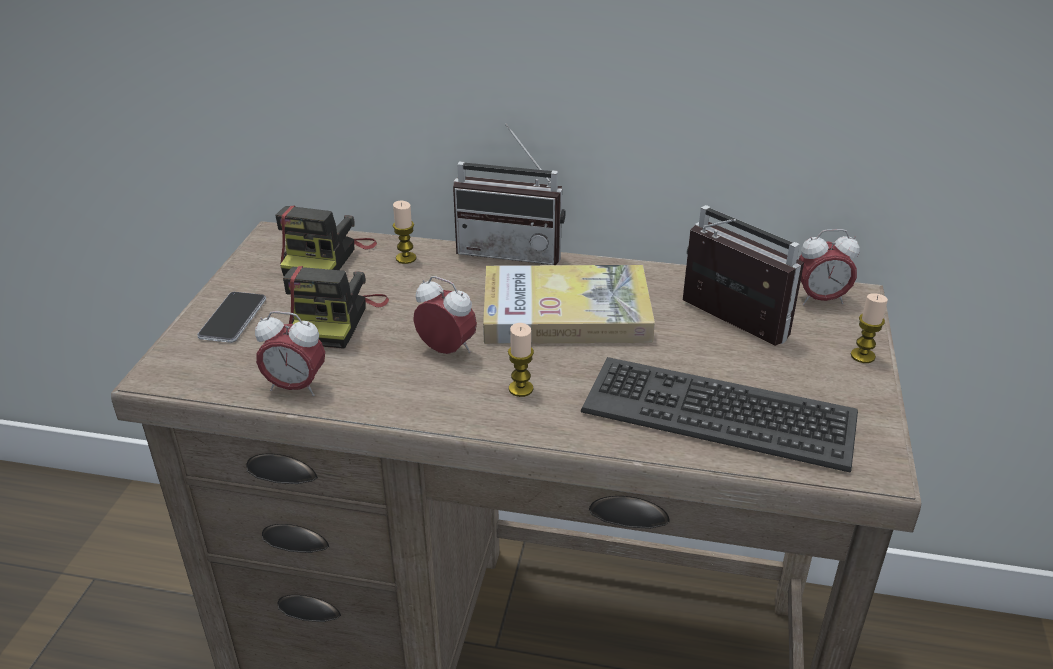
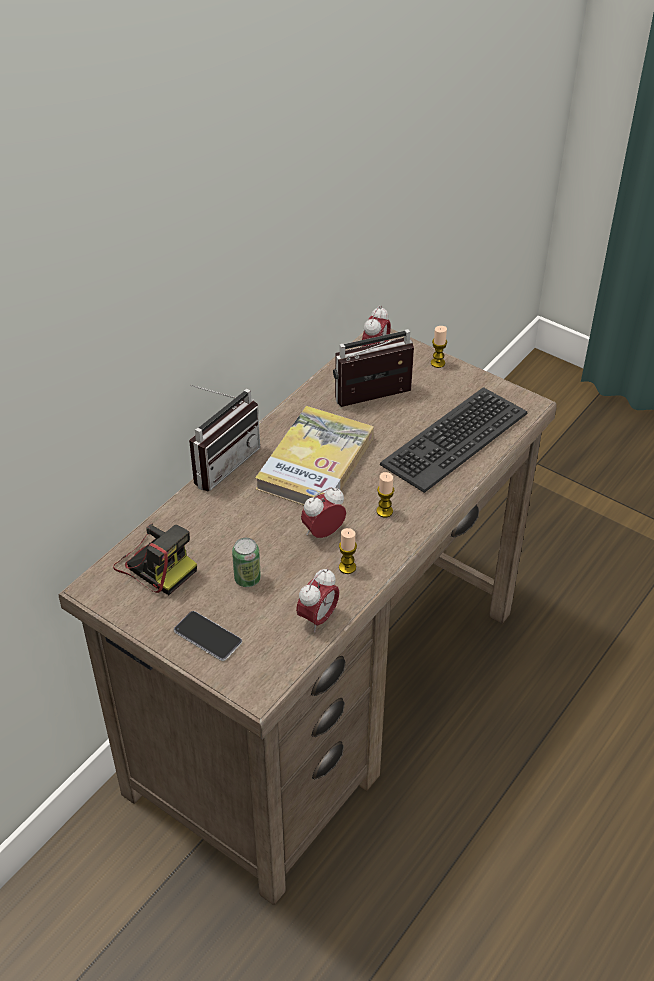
camera: 65 degrees left, 10 degrees up
(336, 319) = (247, 579): camera -> can
(406, 258) = (190, 520): candle -> candle (347, 567)

